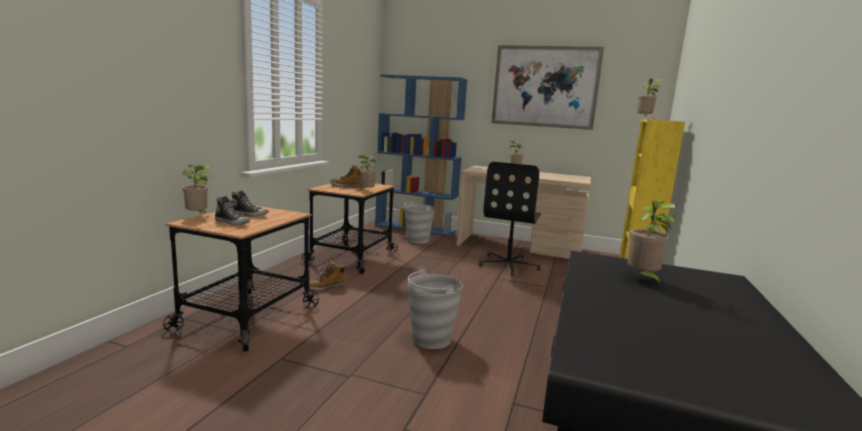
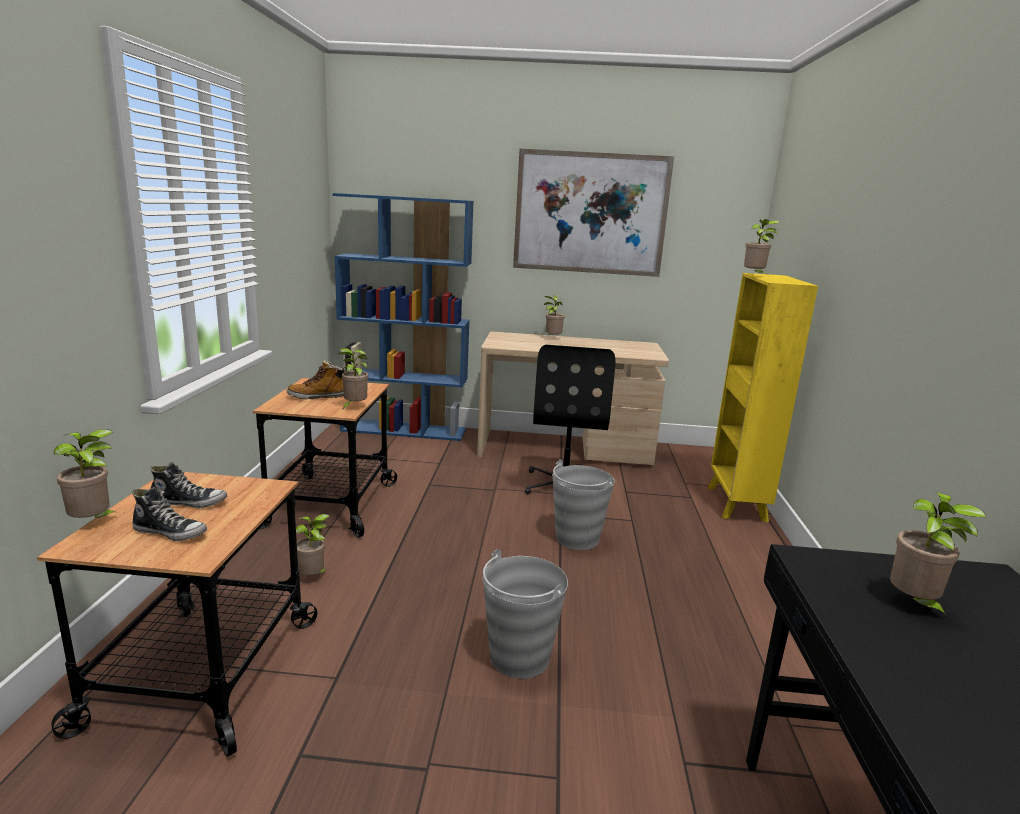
camera: 15 degrees left, 5 degrees up
(326, 287) = (313, 577): boot -> potted plant
(417, 240) = (417, 454): grey bucket -> grey bucket (576, 538)

